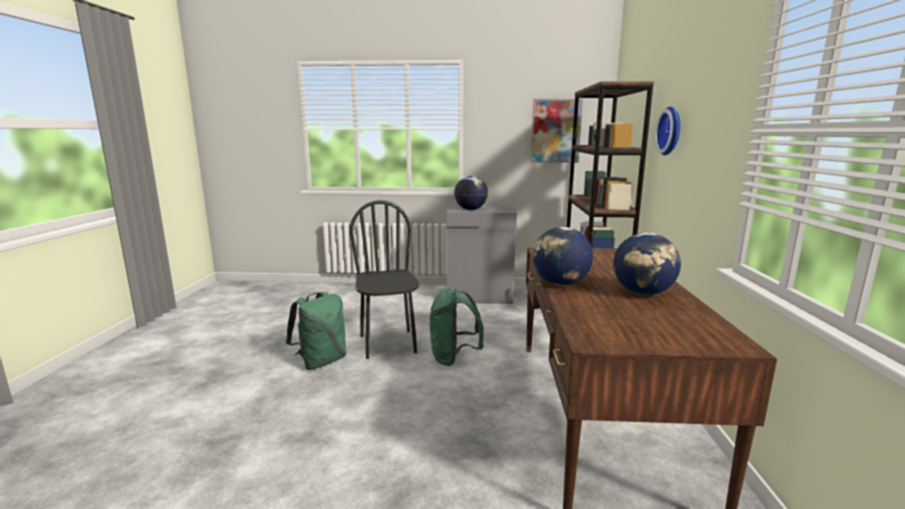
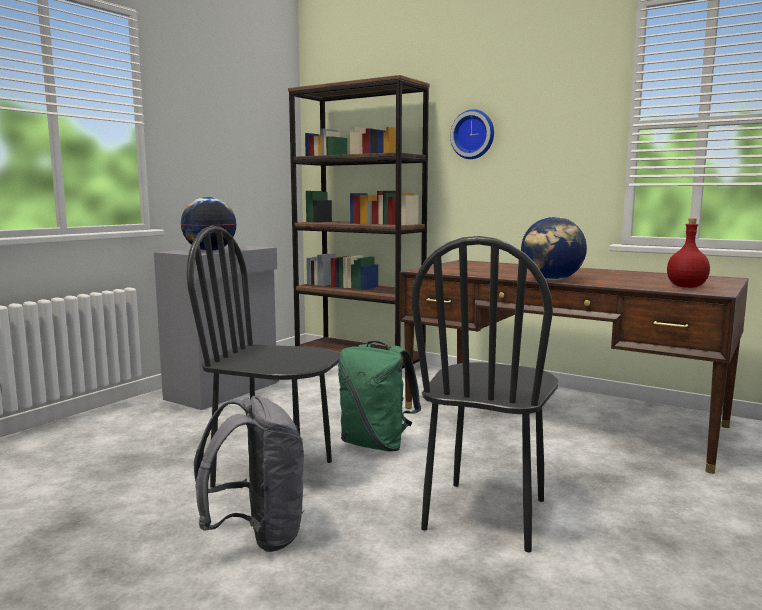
camera: 60 degrees left, 5 degrees down
(321, 361) = (256, 536): green backpack -> grey backpack
(387, 417) = (486, 514): none -> black chair
(555, 131) = (252, 139): picture -> none
(611, 330) = (687, 287): none -> red bottle
(643, 293) = (599, 273): globe -> none

